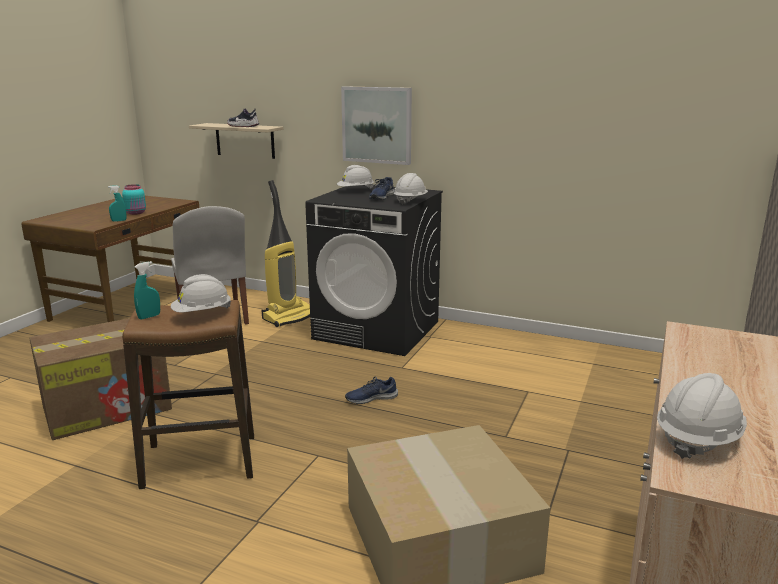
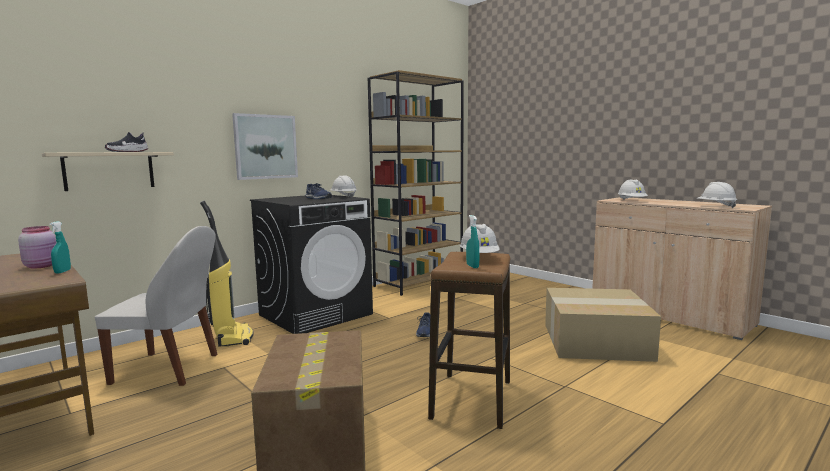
camera: 65 degrees left, 10 degrees down
(136, 213) = (42, 266): turquoise jar -> pink jar
(355, 191) = (281, 199): white hard hat -> white hard hat (632, 201)
(566, 352) = (419, 282): none -> brown bookcase

